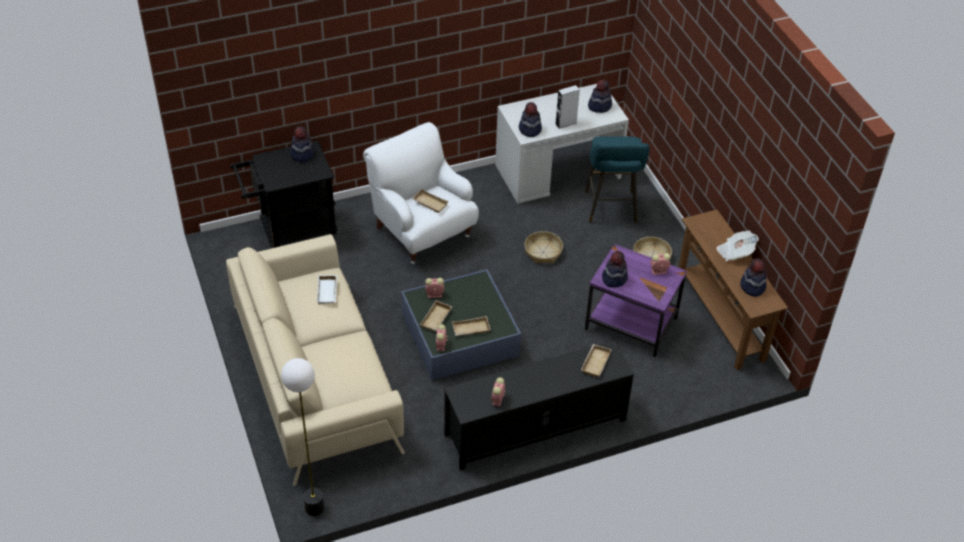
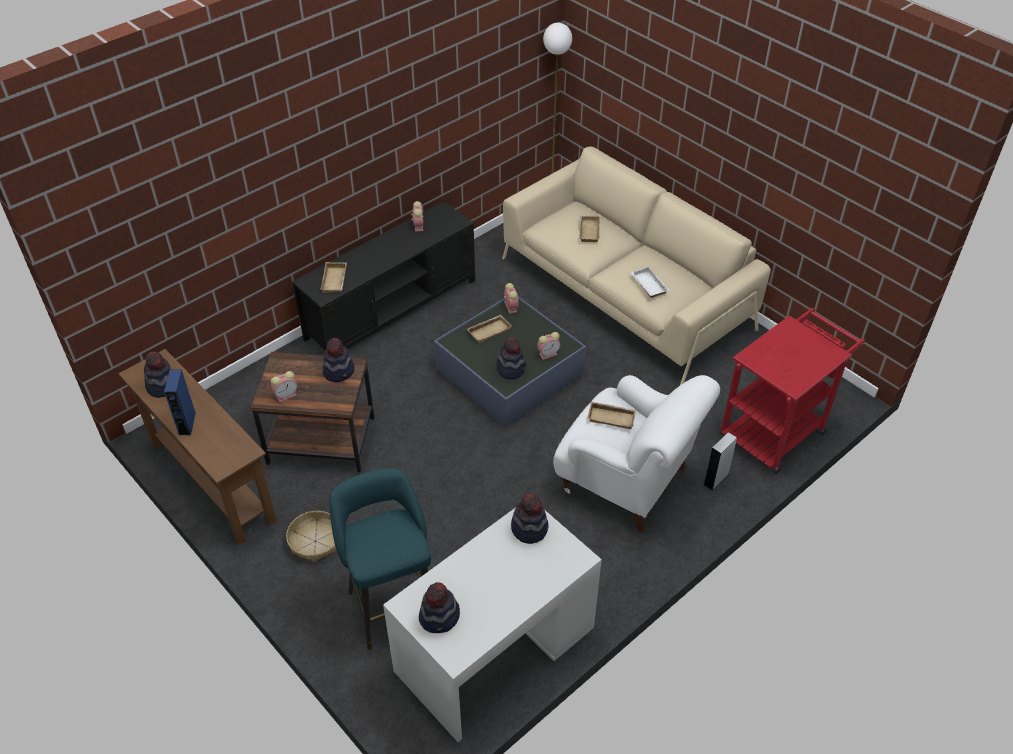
camera: 160 degrees right, 0 degrees up
(291, 231) = (778, 429): black cart -> red cart
(302, 154) = (795, 373): hat -> hat (511, 368)
(436, 319) = (530, 329): beige tray -> beige tray (588, 231)
(543, 252) = (460, 502): basket -> none
(565, 123) = (480, 559): grey speaker -> grey speaker (716, 479)
(630, 324) = (322, 440): purple side table -> brown side table
(735, 252) = (187, 423): newspaper -> blue speaker

